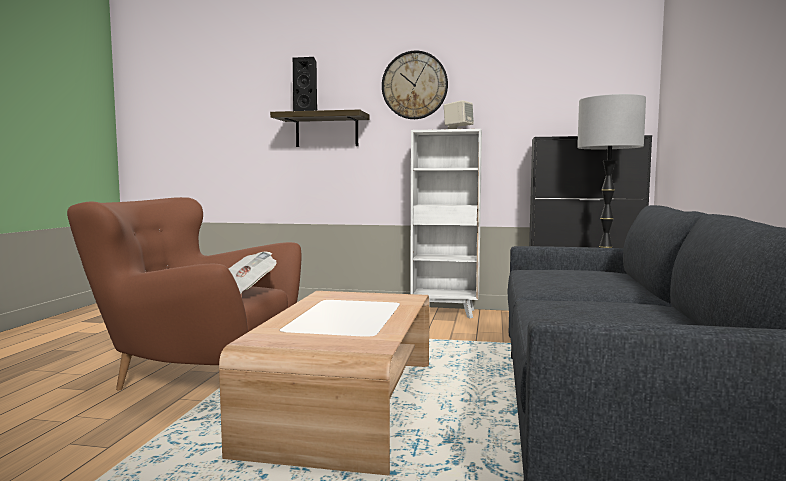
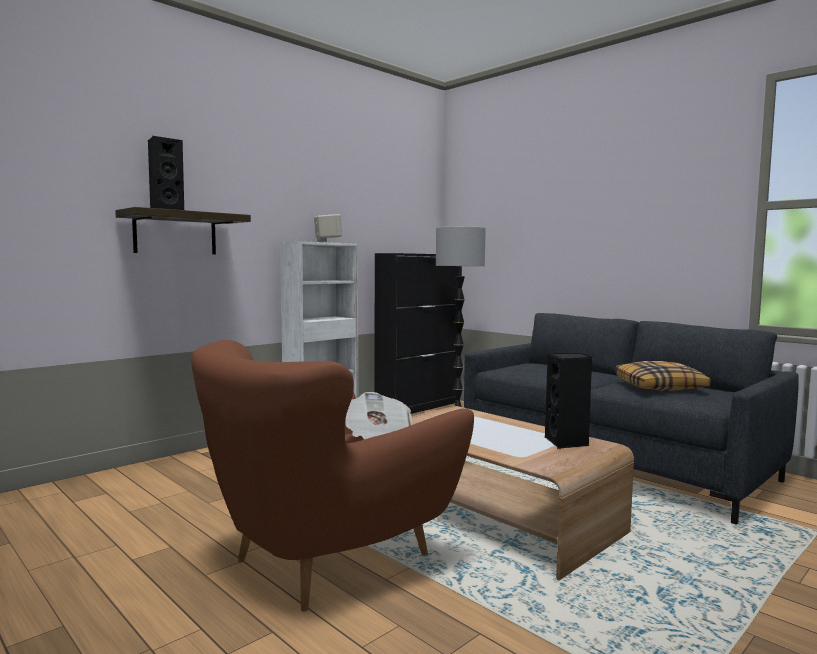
camera: 55 degrees left, 0 degrees up
(356, 336) = (567, 442): none -> black speaker
(414, 85) = (274, 189): wall clock -> none
(609, 314) = (660, 387): none -> pillow

